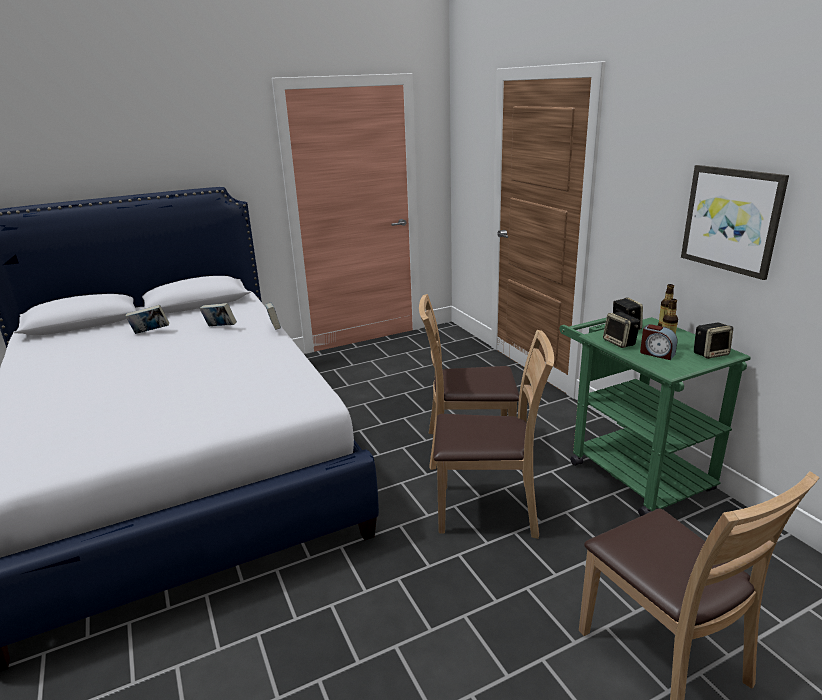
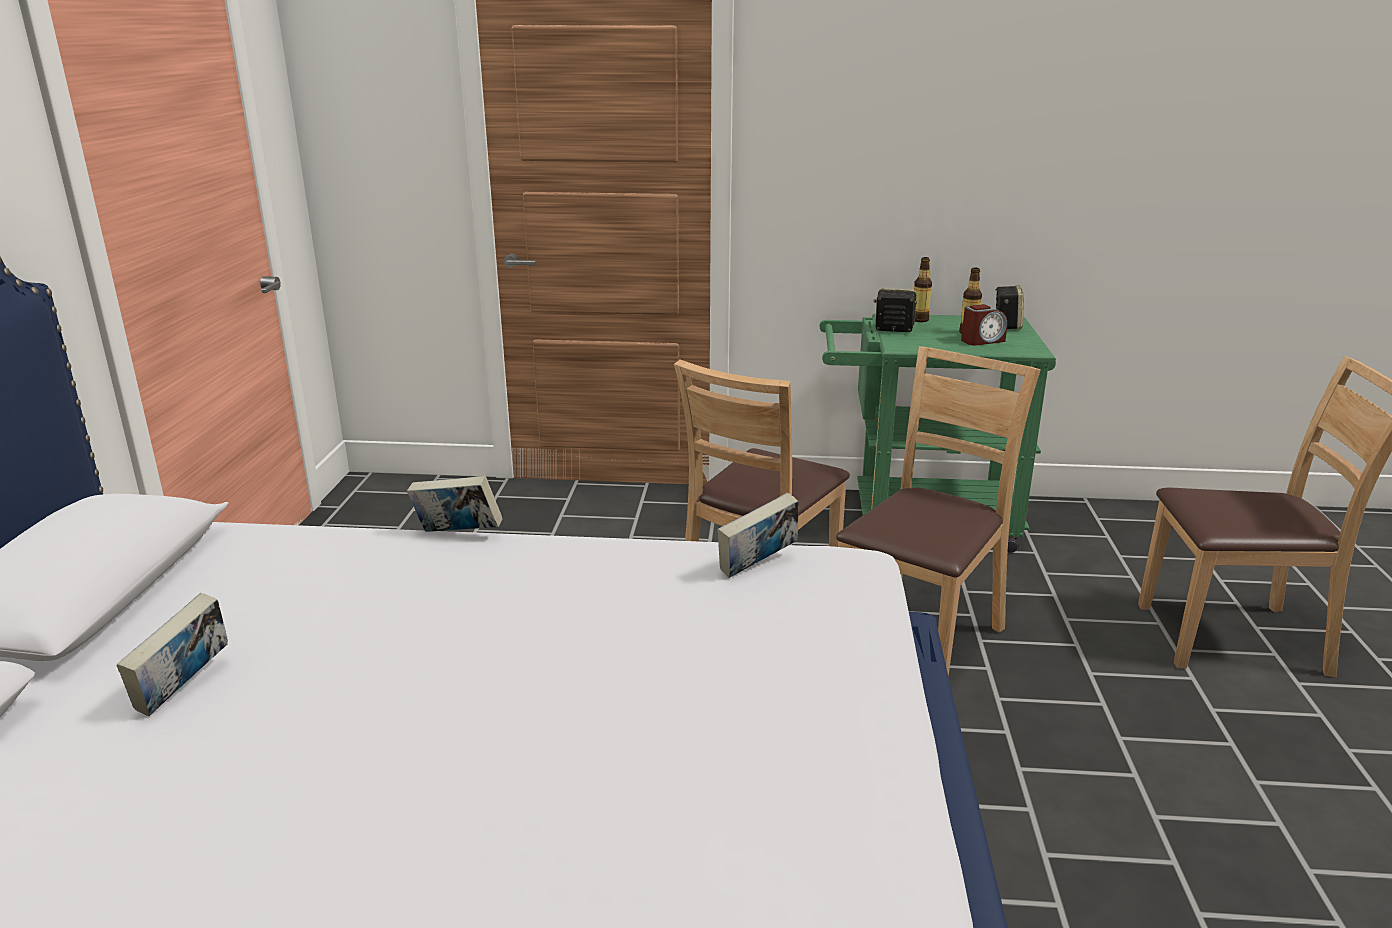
camera: 60 degrees left, 0 degrees up
(220, 328) = (340, 590): book -> book (757, 566)
(620, 342) = (933, 344): speaker -> none
(731, 220) = (980, 160): picture -> none

